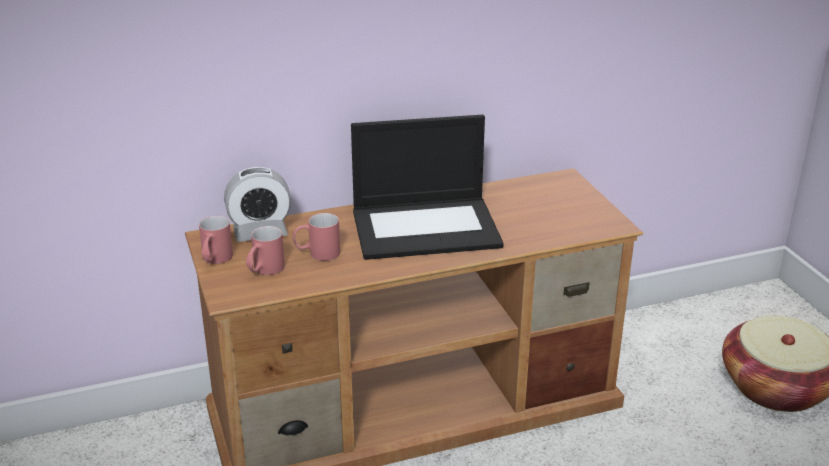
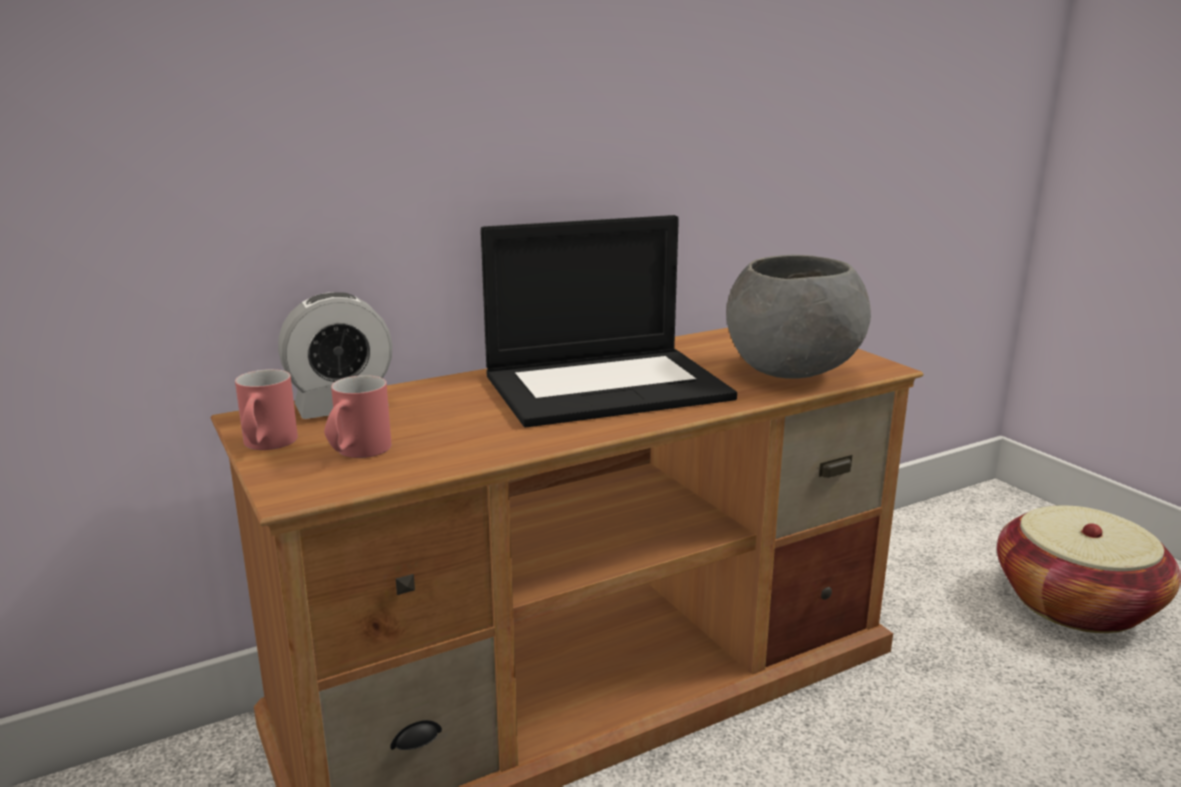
camera: 10 degrees left, 10 degrees down
(317, 254) = (443, 426): red mug -> none
(553, 225) = (793, 372): none -> grey bowl

